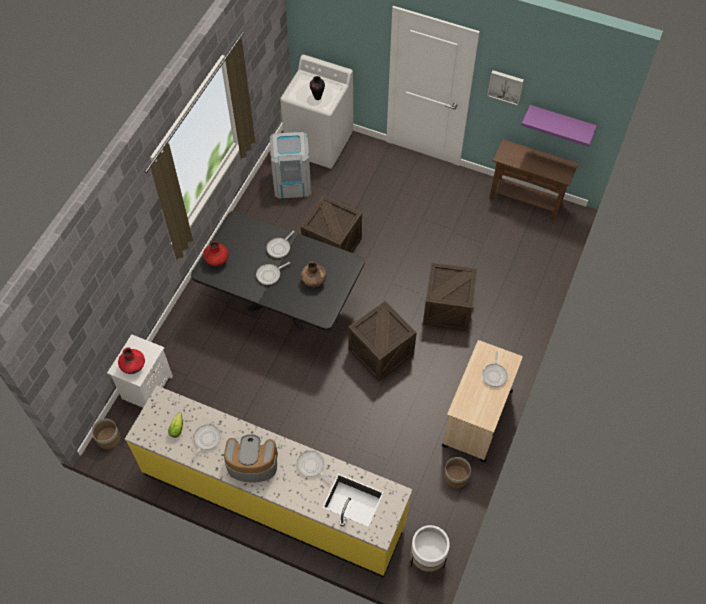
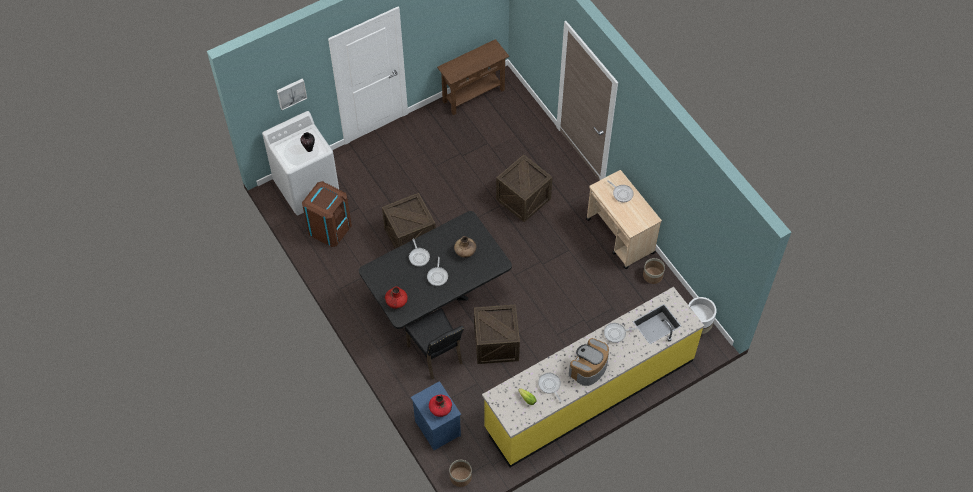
camera: 55 degrees left, 0 degrees up
(147, 387) = (436, 428): white nightstand -> blue nightstand
(223, 341) = (436, 355): none -> black chair
(292, 183) = (329, 228): grey trash can -> brown trash can
(381, 352) = (526, 261): crate -> crate (496, 344)
(506, 86) = (428, 28): picture -> picture (291, 93)
(561, 122) = (474, 21): purple shelf -> none

